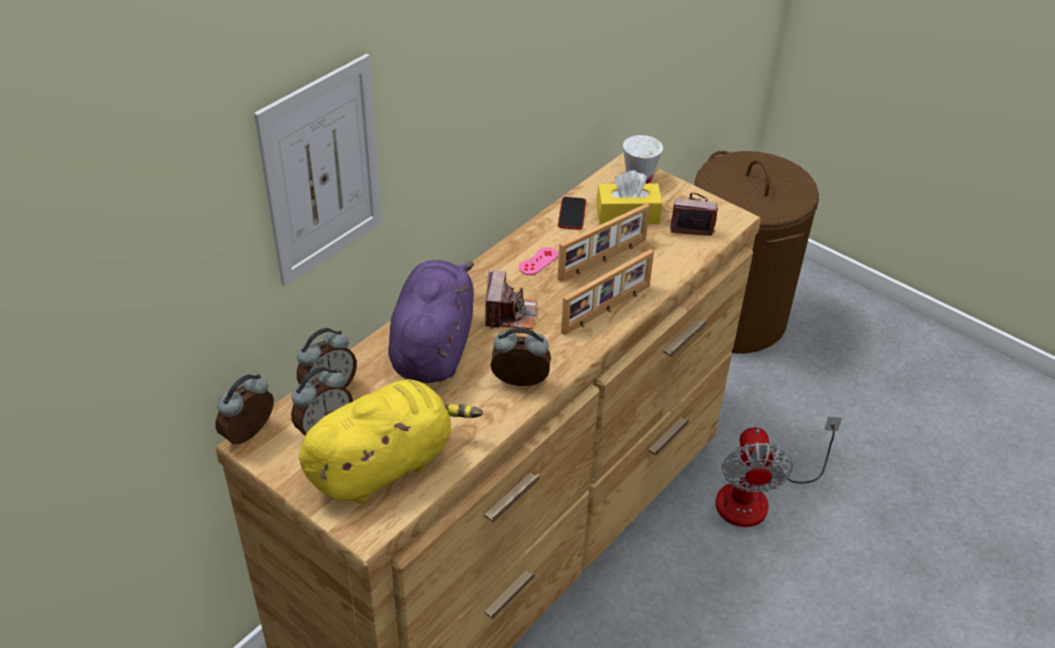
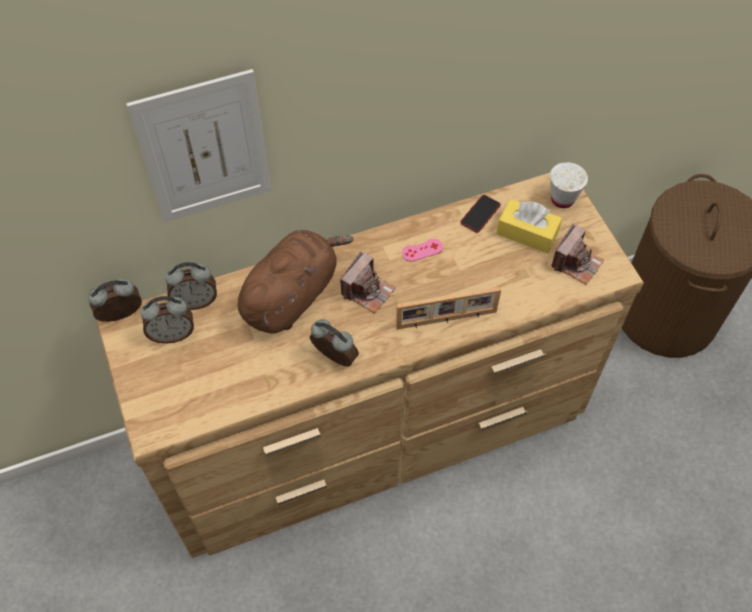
camera: 30 degrees right, 15 degrees up
(385, 464) = (195, 384): yellow plush toy -> none
(433, 345) = (292, 295): purple plush toy -> brown plush toy
(603, 260) = (476, 270): picture frame -> none
(691, 222) = (576, 263): camera -> camera turned 90 degrees clockwise
(757, 496) = (580, 485): fan -> none

